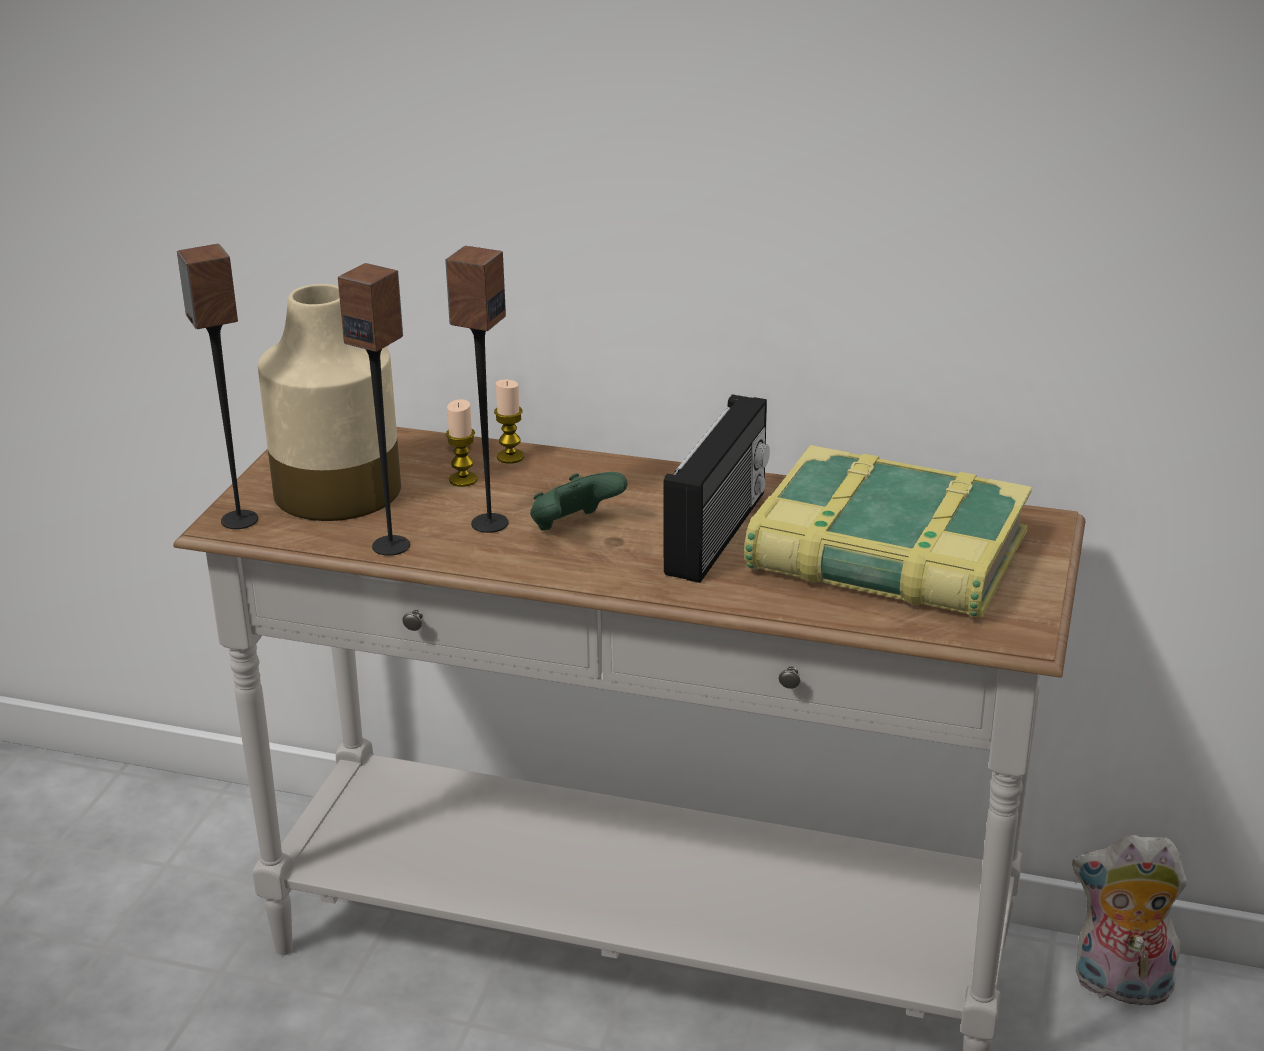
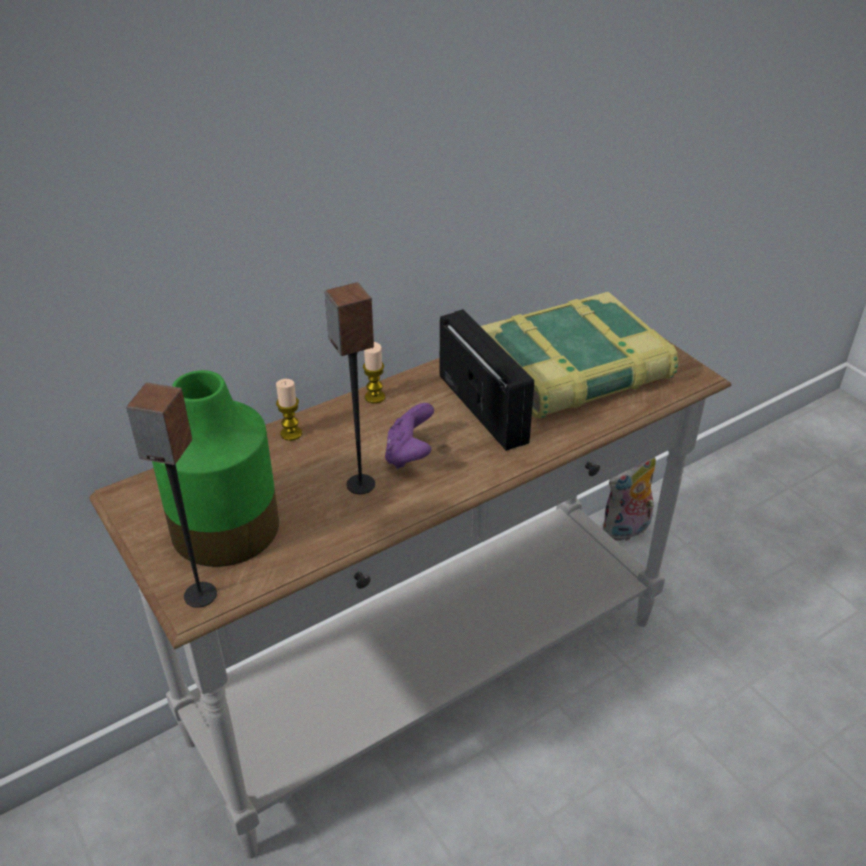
camera: 50 degrees left, 10 degrees up
(336, 490) = (225, 527): beige vase -> green vase
(391, 545) = (332, 540): speaker -> none
(463, 480) = (291, 467): candle -> candle (375, 397)
(574, 527) = (409, 454): green game controller -> purple game controller

